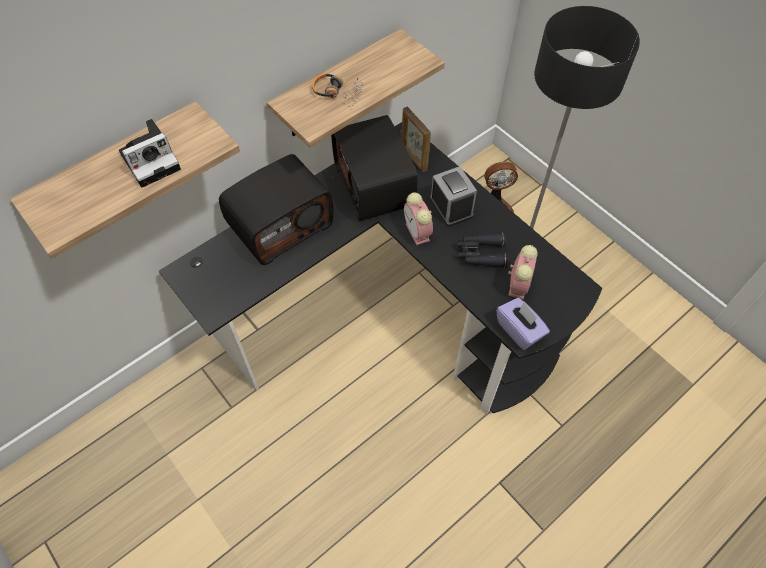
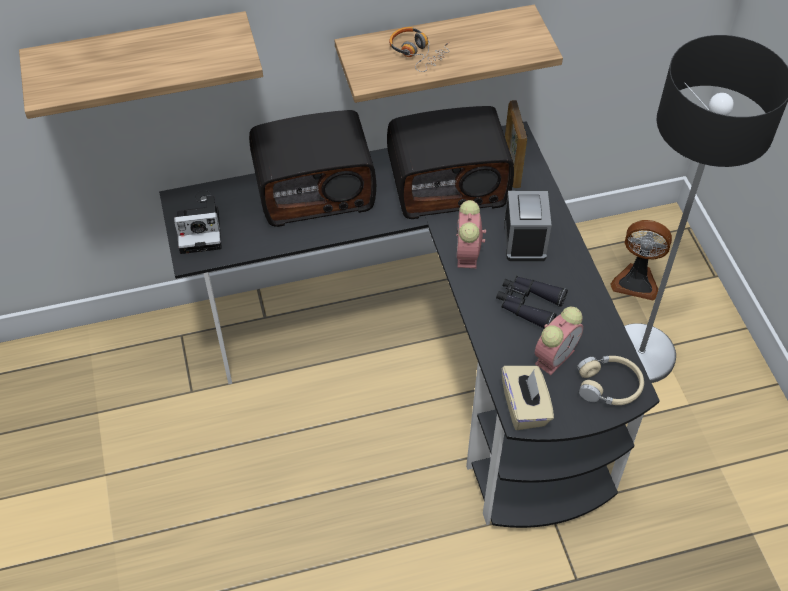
camera: 25 degrees right, 5 degrees down
(152, 160) = (169, 56): camera -> camera (202, 231)
(376, 185) = (448, 184): radio -> radio turned 105 degrees counterclockwise
(519, 330) = (525, 407): purple tissue box -> beige tissue box
(565, 291) = (609, 386): none -> beige headphones

